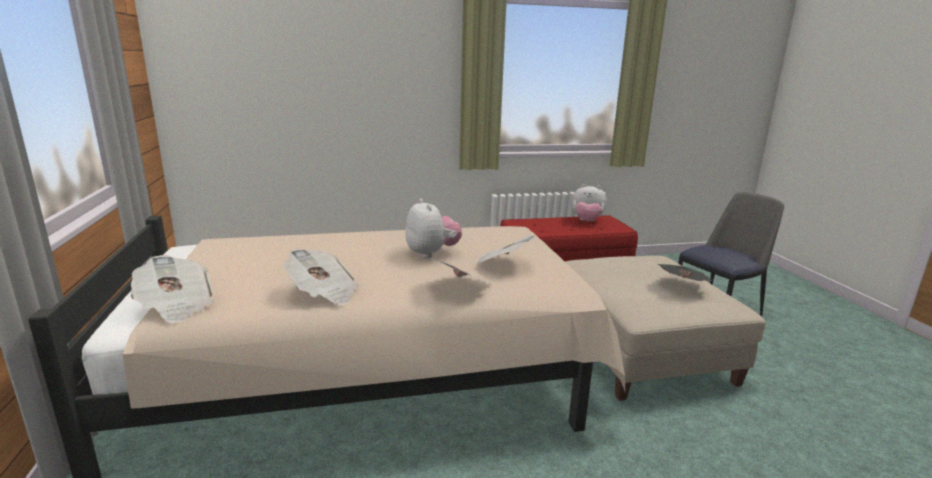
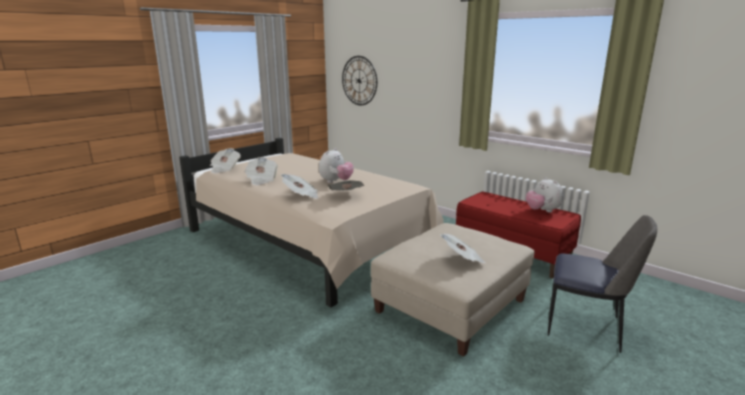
camera: 55 degrees right, 0 degrees up
(247, 92) = (359, 80): none -> wall clock

